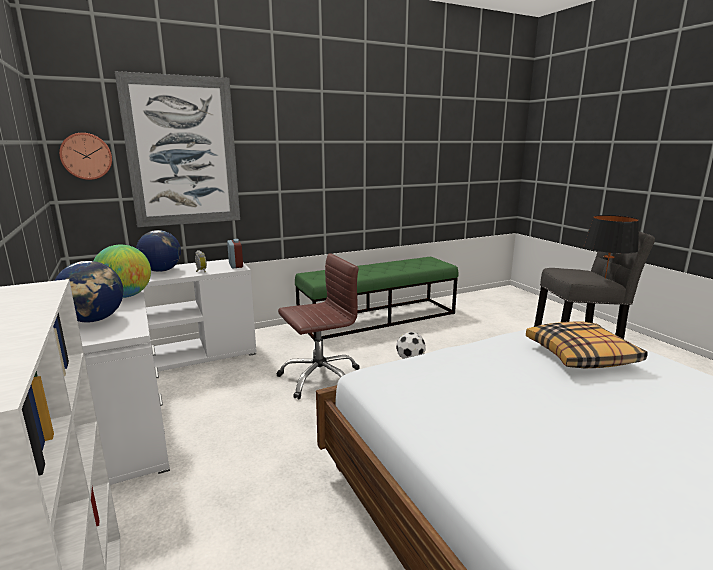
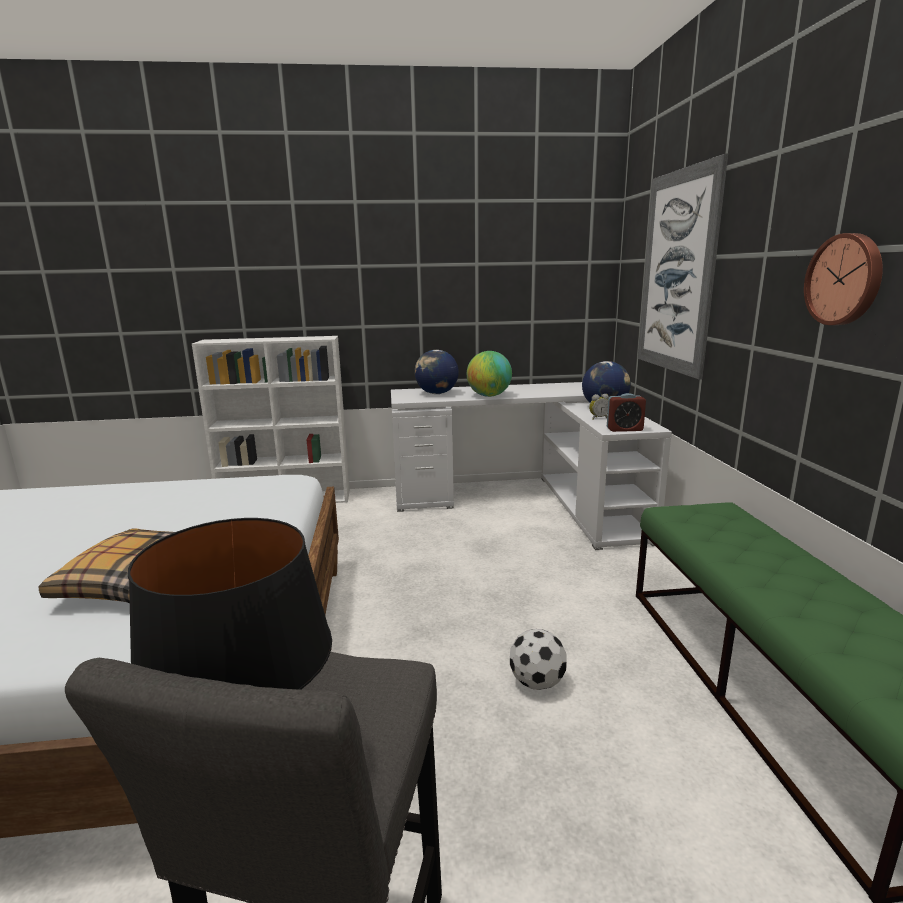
camera: 110 degrees right, 0 degrees up
(86, 156) = (630, 276): wall clock -> wall clock (845, 280)
(320, 378) = (508, 585): brown office chair -> none

